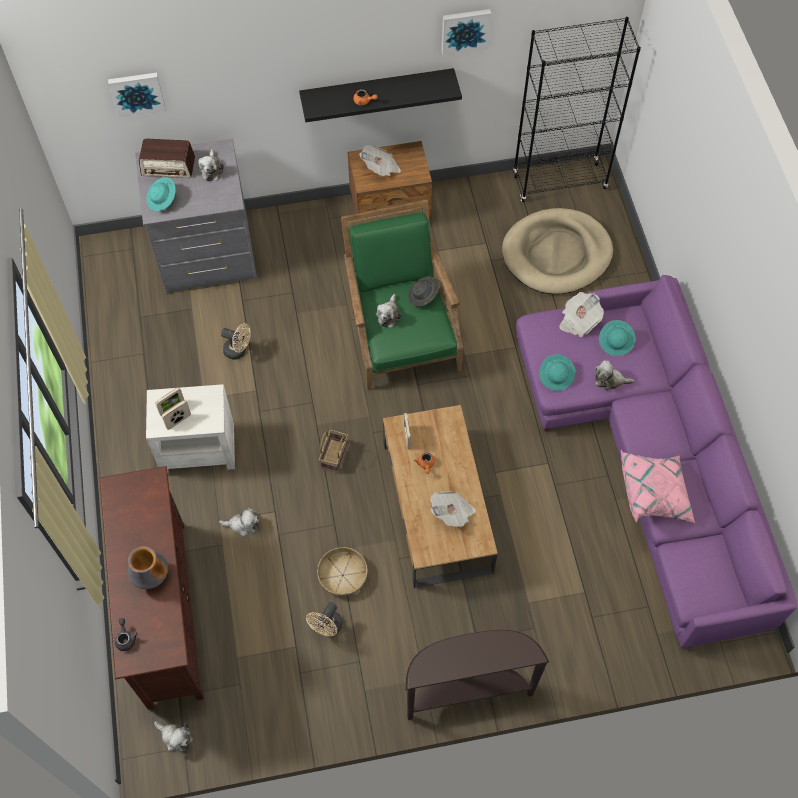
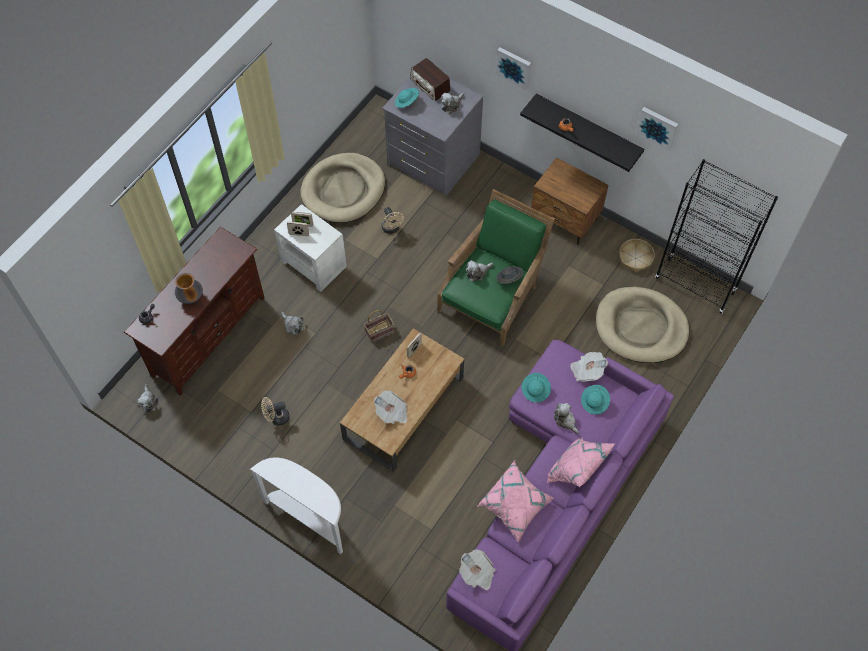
camera: 45 degrees right, 0 degrees up
(137, 93) = (435, 26): picture -> picture (514, 67)
(148, 353) = (343, 190): none -> beige dog bed
(342, 575) = (314, 398): basket -> basket (635, 258)
(380, 168) = (564, 182): newspaper -> newspaper (477, 573)
(466, 691) = (309, 518): brown console table -> white console table
(667, 415) = (576, 470): none -> pink pillow

